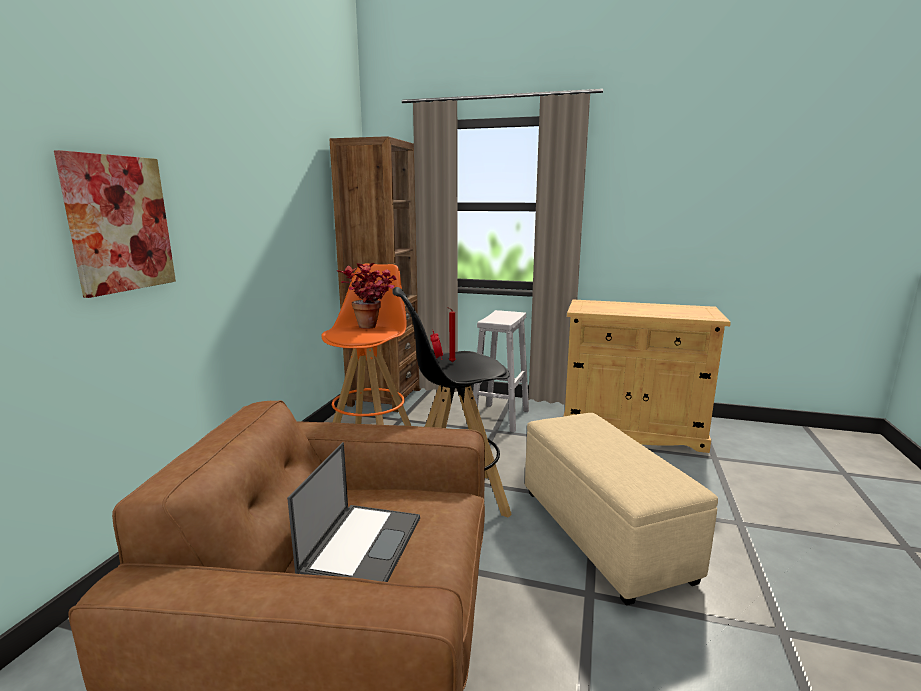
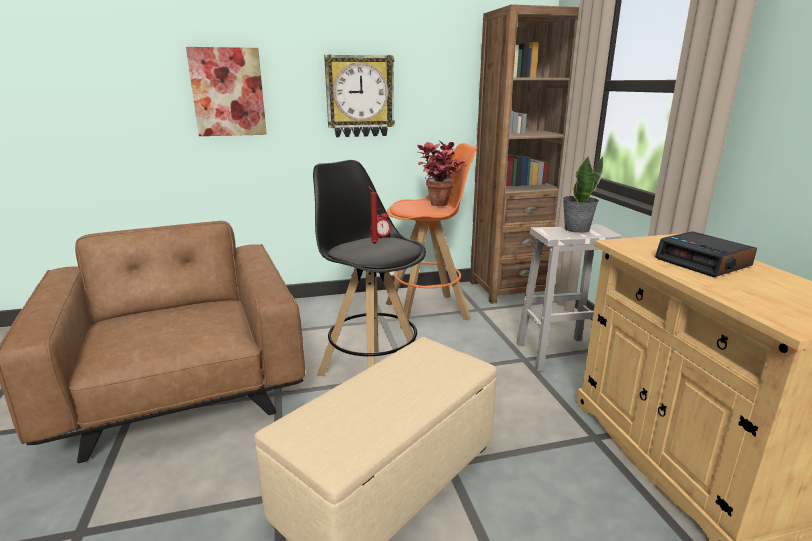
camera: 60 degrees right, 5 degrees up
(254, 223) = (360, 96): none -> wall clock
(362, 543) = (153, 322): laptop -> none
(498, 316) = (576, 229): none -> potted plant
(626, 308) = (703, 263): none -> alarm clock

